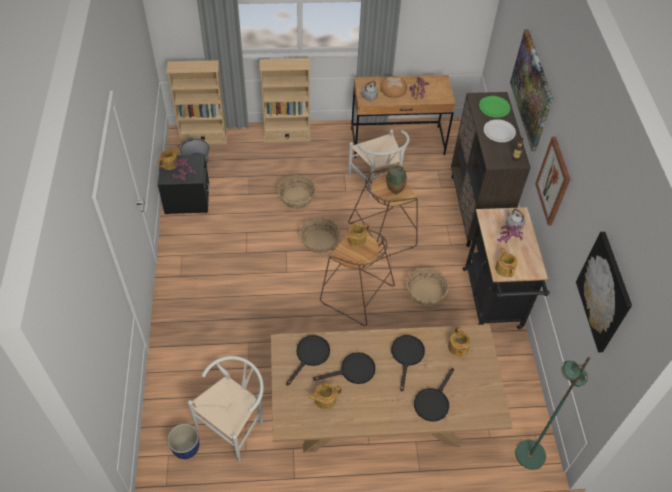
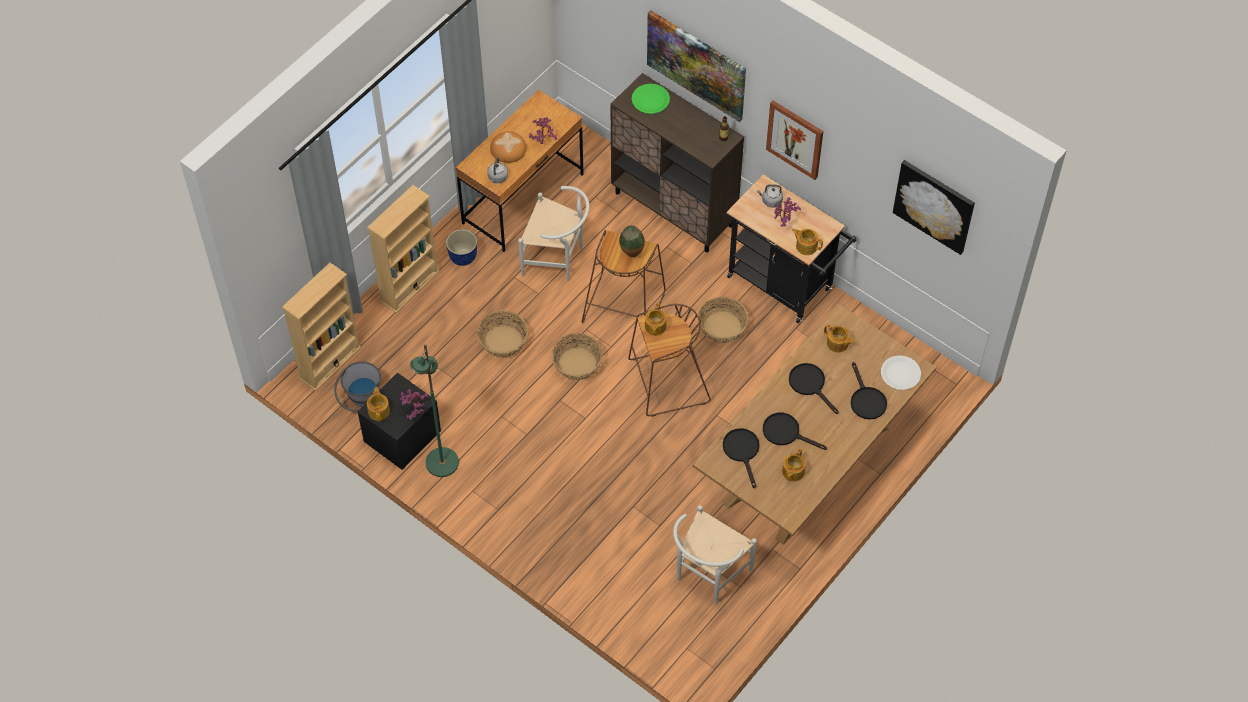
camera: 45 degrees left, 5 degrees up
(186, 448) = (694, 629): planter -> planter (463, 257)
(235, 425) = (707, 576): white chair -> white chair turned 135 degrees counterclockwise
(353, 371) = (786, 432): black frying pan -> black frying pan turned 90 degrees counterclockwise
(499, 131) = (682, 122): white plate -> white plate (900, 373)
(529, 454) = (940, 385): green floor lamp -> green floor lamp (441, 462)

